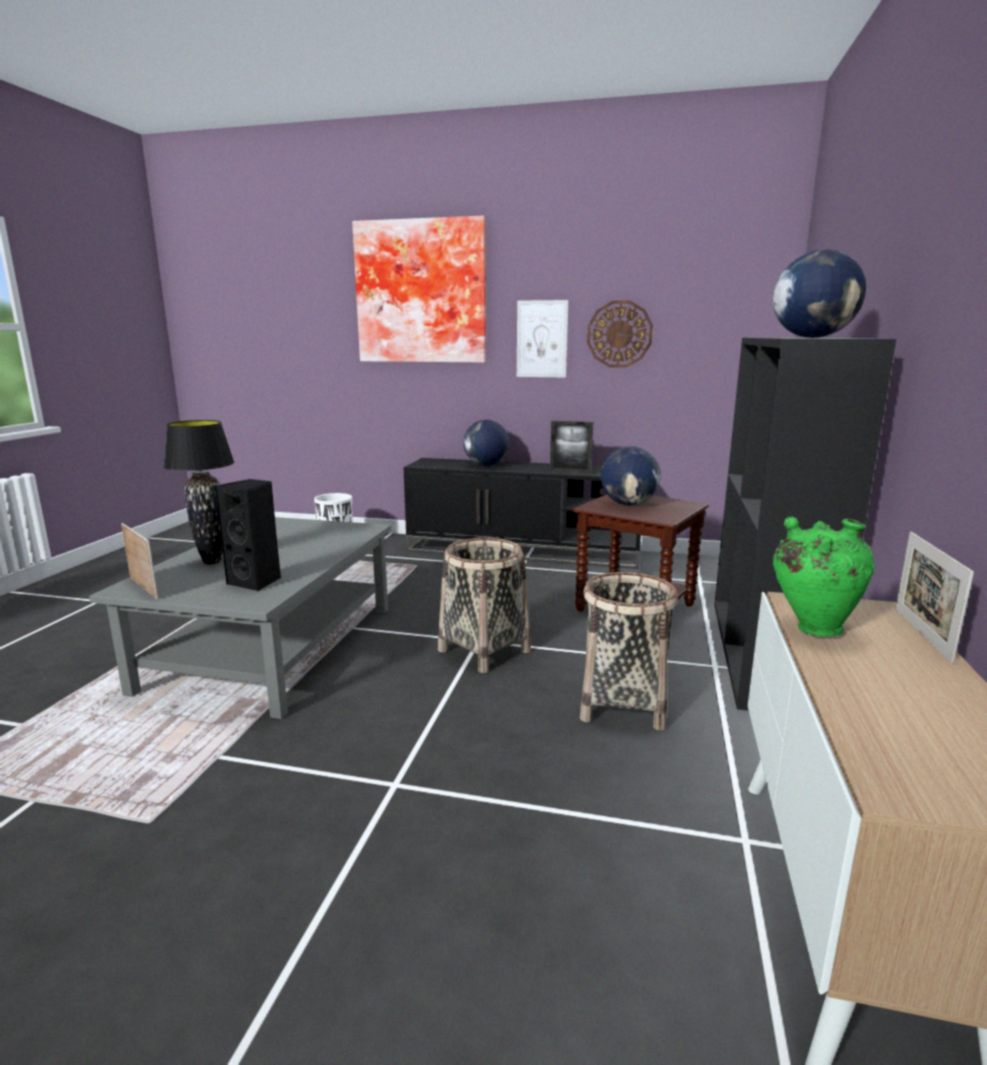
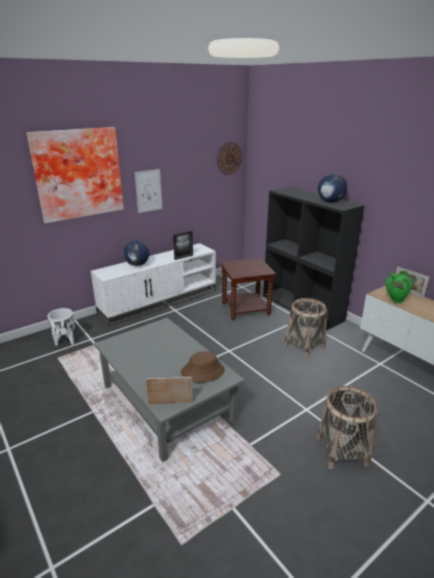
camera: 50 degrees left, 10 degrees up
(211, 561) = (155, 376): black table lamp -> none
(256, 582) = (202, 371): black speaker -> brown hat
(484, 650) = (238, 353): basket -> basket (342, 451)
(524, 551) = (159, 301): black tv stand -> white tv stand
(619, 334) = (183, 183): wall clock -> wall clock (229, 158)
(628, 504) = (242, 268): globe -> none

